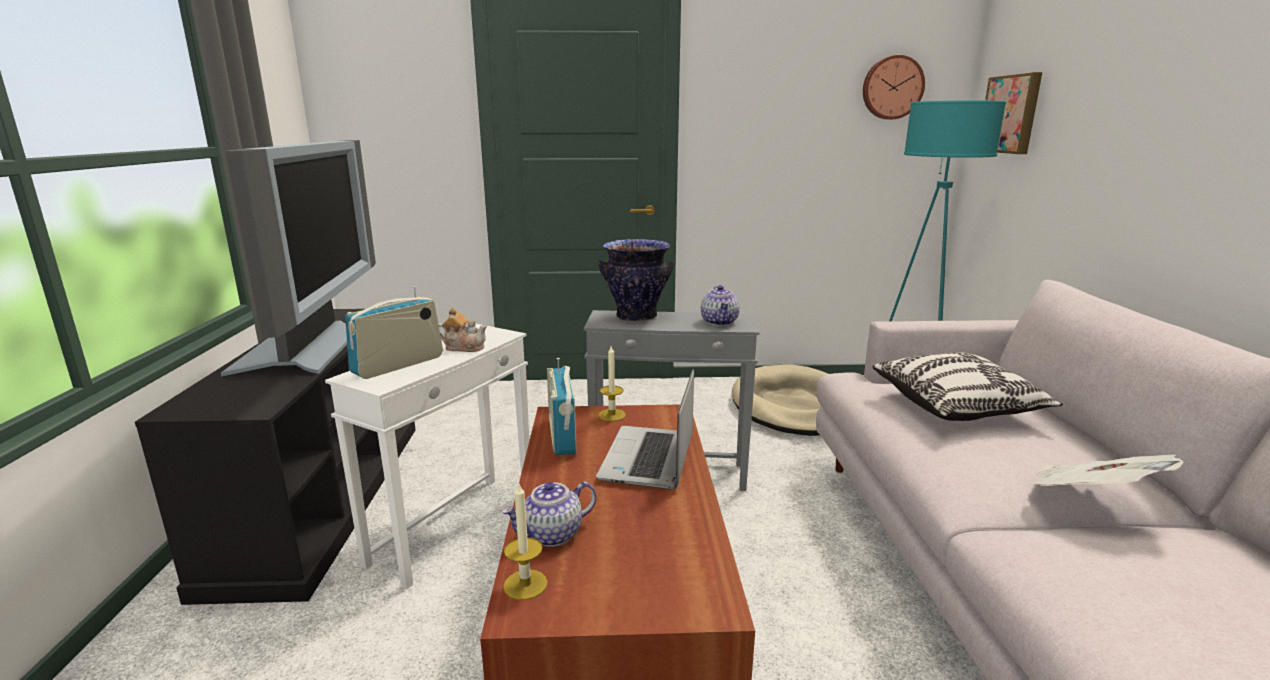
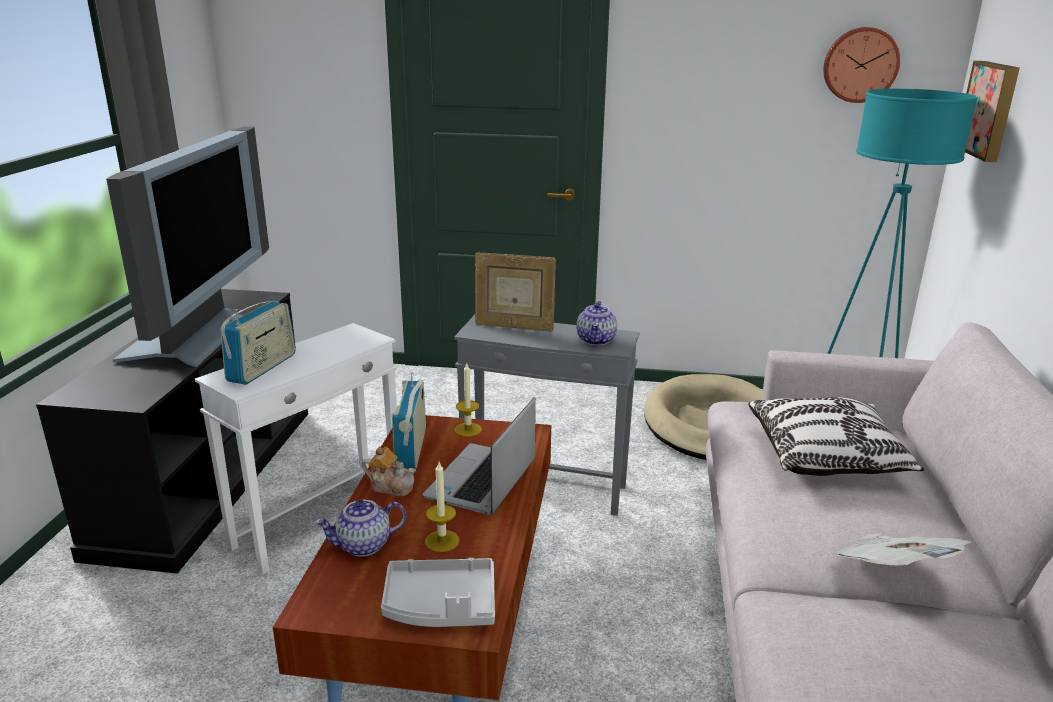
camera: 10 degrees right, 5 degrees up
(398, 365) = (262, 368): radio -> radio turned 150 degrees clockwise
(464, 347) = (329, 352): teapot -> teapot (391, 486)
(525, 584) = (324, 587): candle -> candle (442, 541)
(636, 317) = (514, 327): vase -> picture frame
(666, 588) = (441, 606): none -> grey tray

